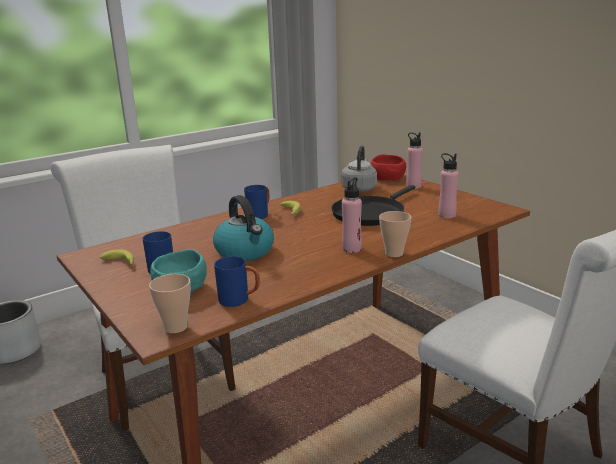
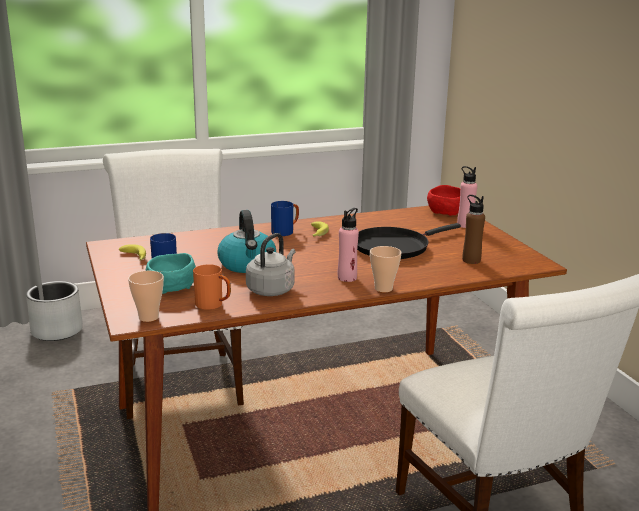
camera: 15 degrees right, 0 degrees up
(239, 300) = (214, 305): blue mug -> orange mug
(359, 188) = (406, 219): grey kettle -> grey kettle (272, 289)
(446, 215) = (471, 260): pink bottle -> brown bottle

